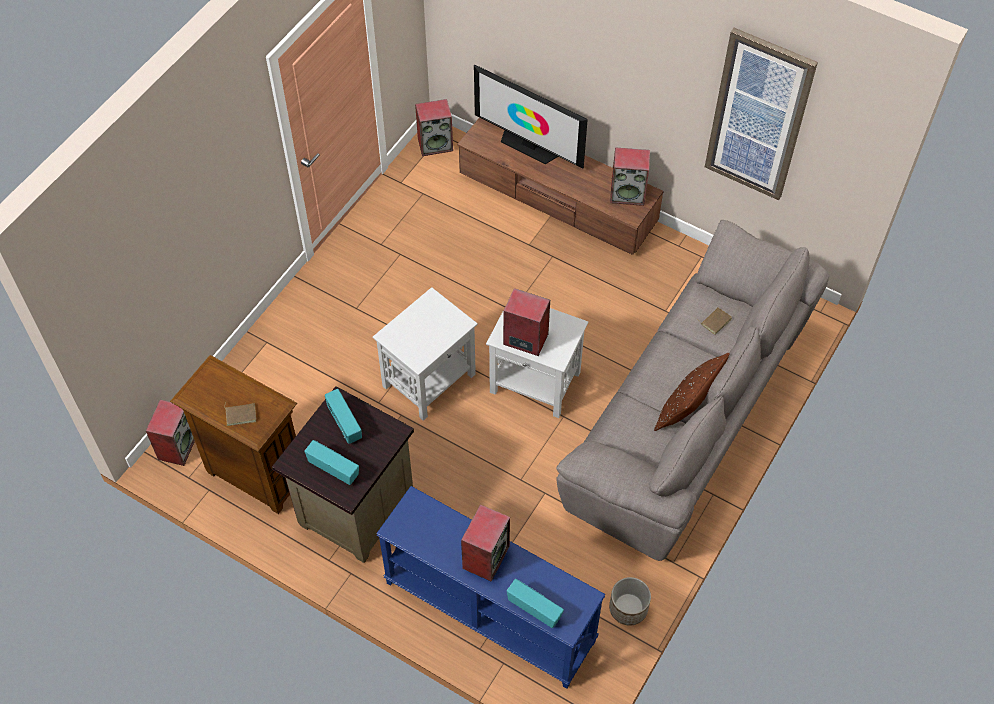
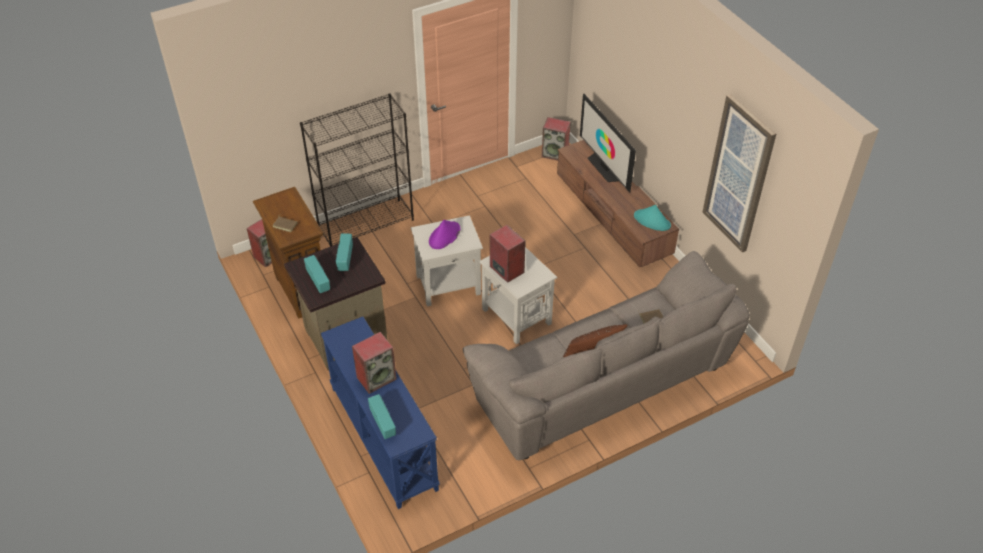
camera: 30 degrees right, 10 degrees down
(271, 345) = (366, 224): none -> black bookcase
(422, 329) = (444, 236): none -> purple hat
(628, 193) = (652, 221): speaker -> turquoise hat
(628, 608) = (476, 481): planter -> none

